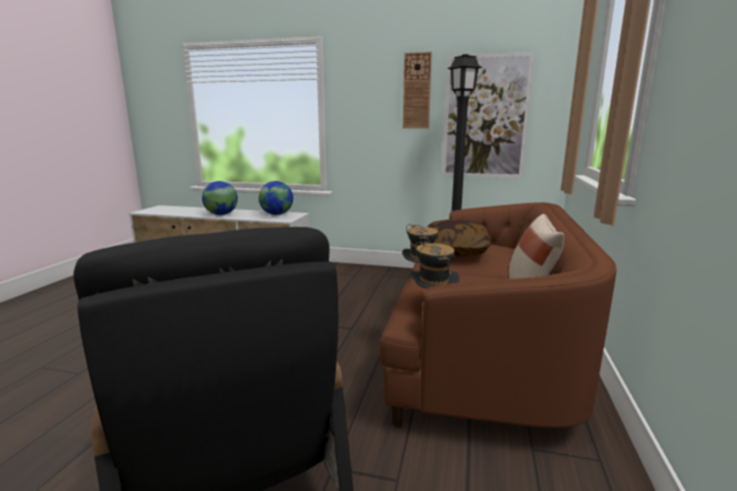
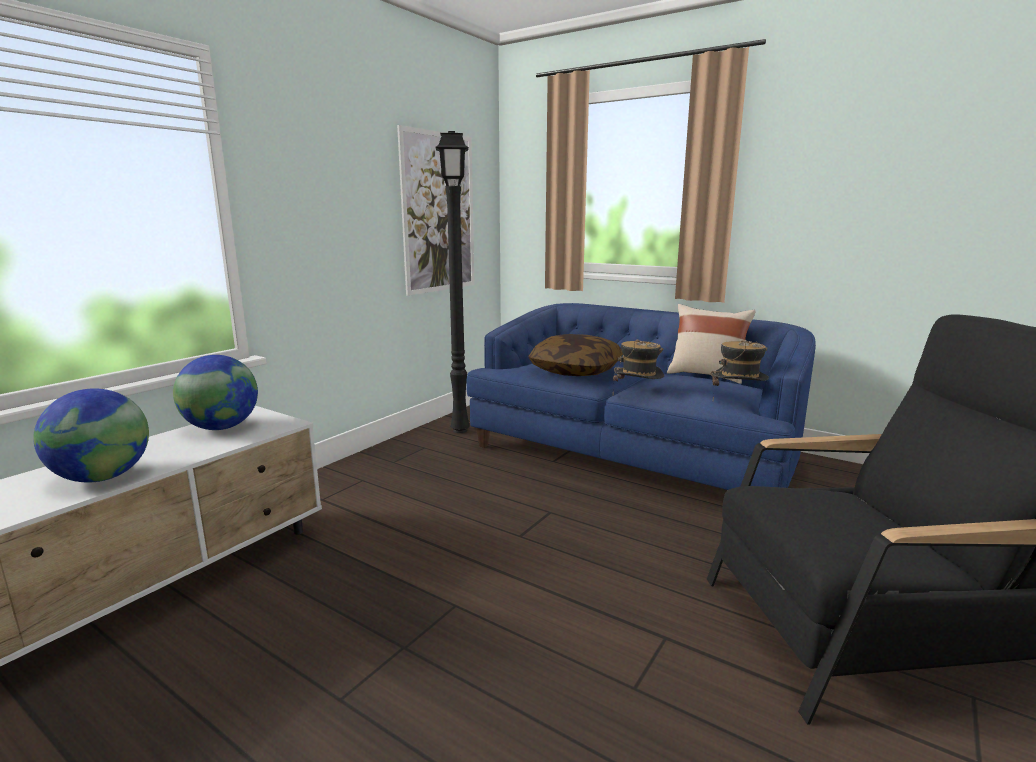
camera: 70 degrees left, 0 degrees up
(417, 91) = (368, 173): wall clock -> none
(481, 347) = (632, 456): brown sofa -> blue sofa

